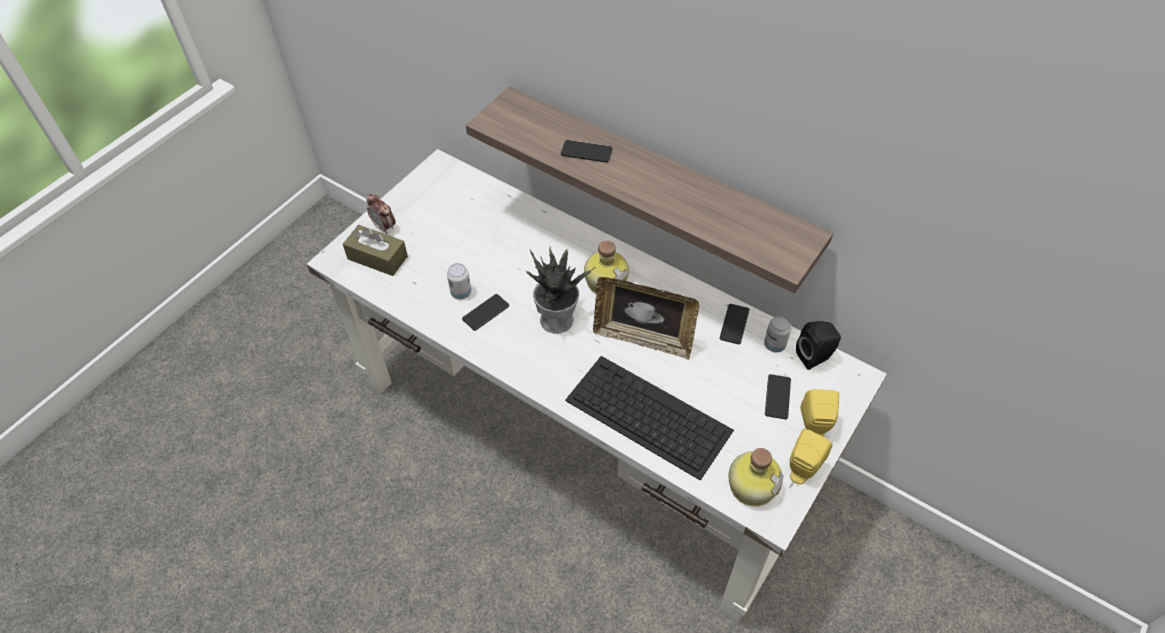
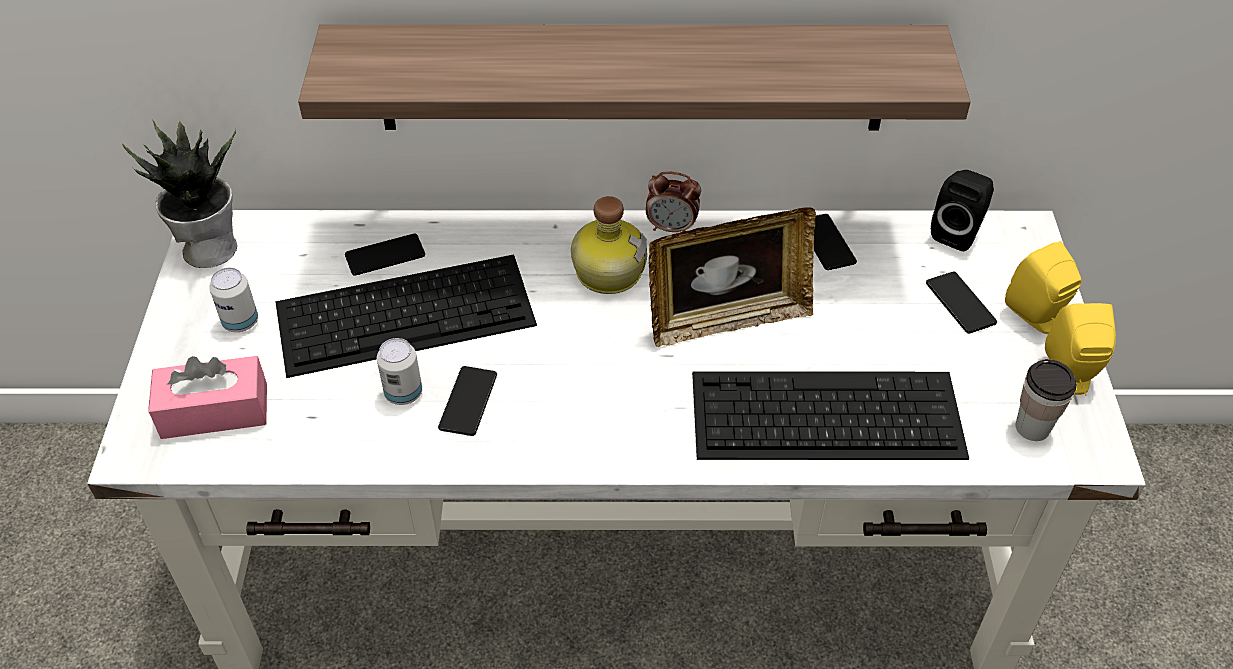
camera: 35 degrees left, 5 degrees down
(377, 258) = (214, 411): brown tissue box -> pink tissue box
(384, 226) = (186, 360): alarm clock -> alarm clock (672, 228)
(494, 253) = (407, 313): none -> keyboard
(557, 319) = (585, 355): potted plant -> potted plant (210, 247)
(586, 152) = (527, 62): phone -> phone (385, 255)
(751, 484) = (1032, 427): bottle -> cup
(774, 345) = (898, 243): can -> can (240, 322)

